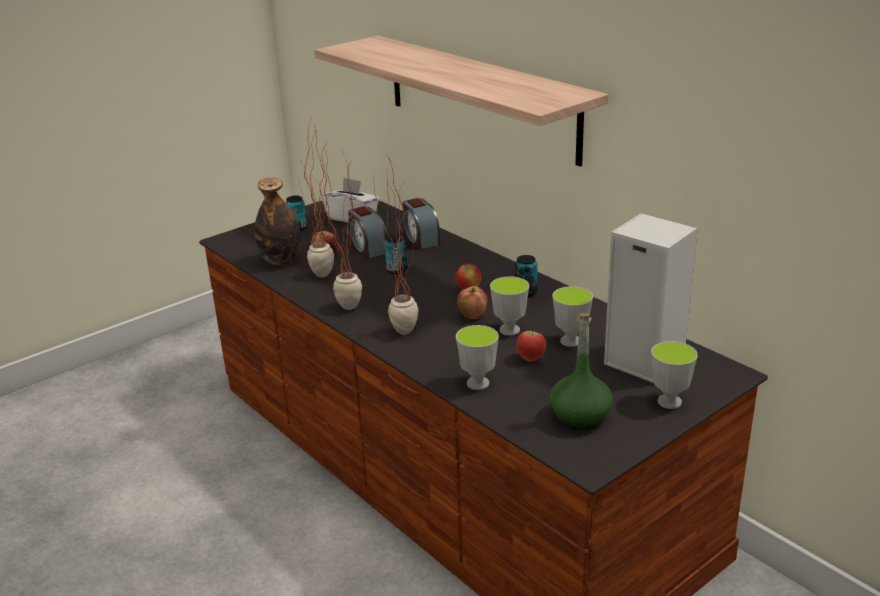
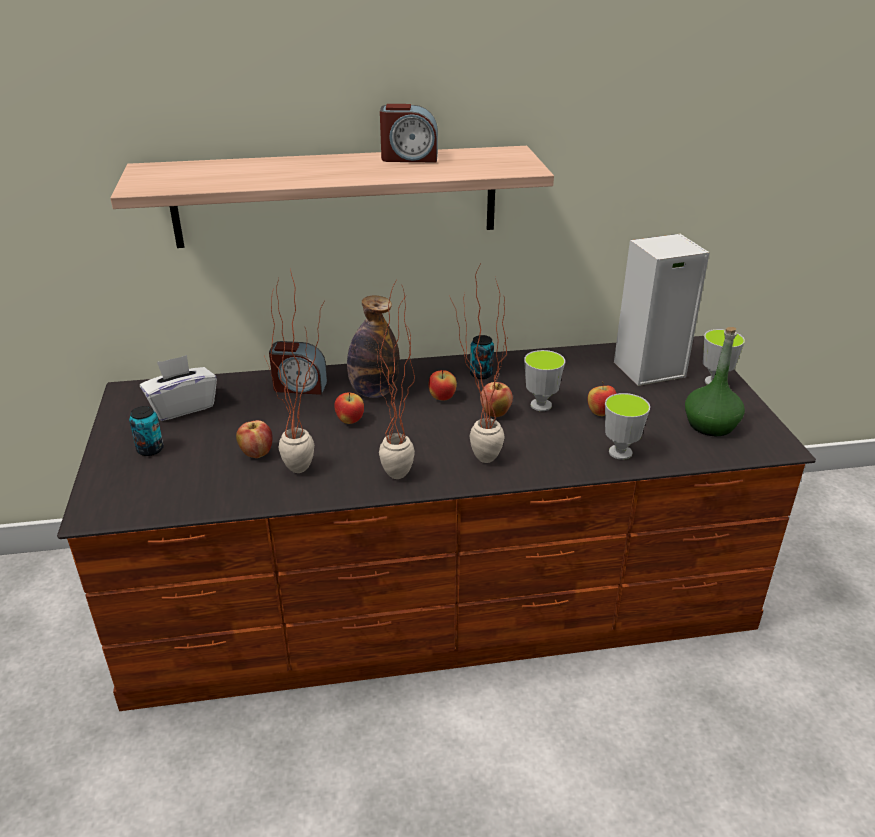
camera: 60 degrees left, 5 degrees up
(281, 260) = (222, 486): bottle -> bottle (374, 391)
(368, 248) = (274, 421): alarm clock -> alarm clock (409, 158)
(396, 270) = (350, 421): can -> apple
(571, 341) = (588, 385): cup -> none

